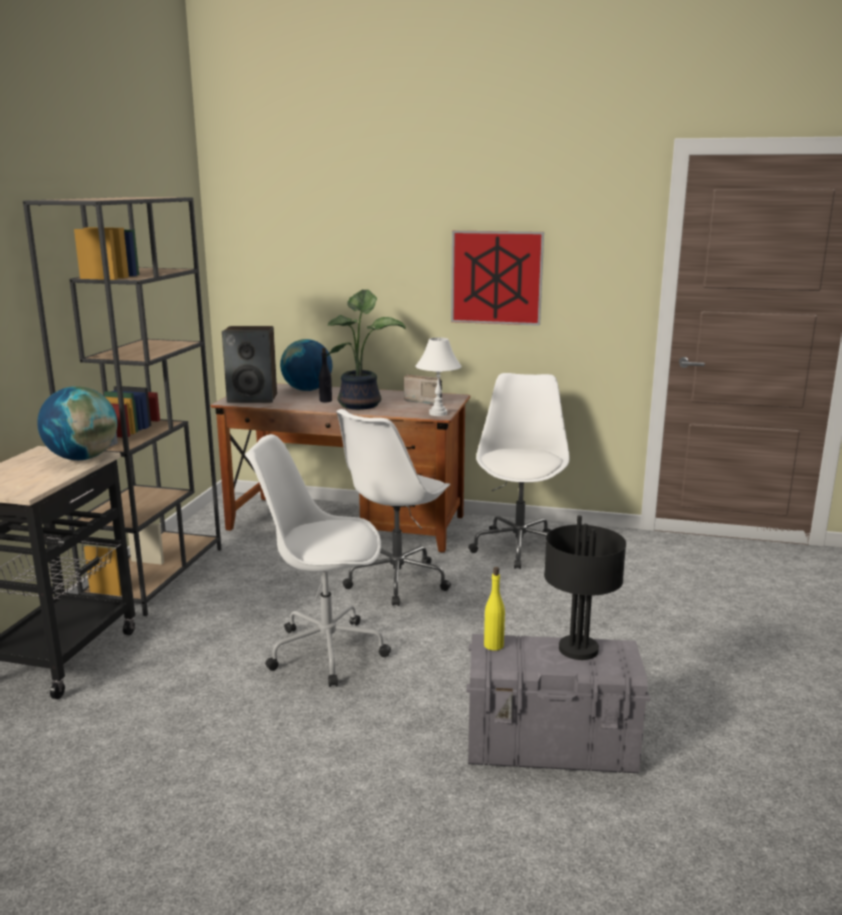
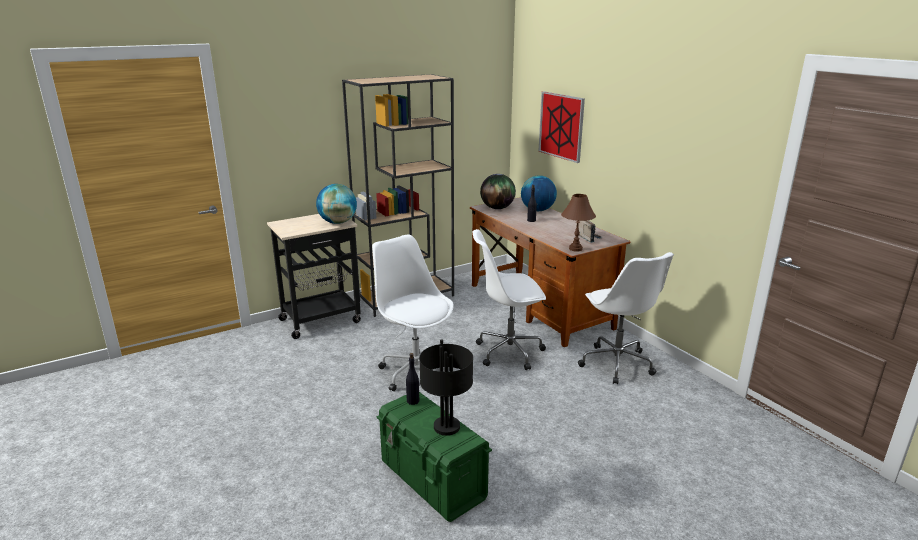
camera: 45 degrees right, 5 degrees up
(253, 398) = (497, 208): speaker -> globe
(362, 404) = (545, 229): potted plant -> none
(437, 413) = (575, 249): white table lamp -> brown table lamp
(493, 645) = (413, 401): yellow bottle -> black bottle
(496, 277) = (659, 155): picture -> picture (561, 126)
(519, 547) = (617, 365): white office chair -> white office chair turned 105 degrees clockwise
(551, 748) = (433, 480): grey storage box -> green storage box

